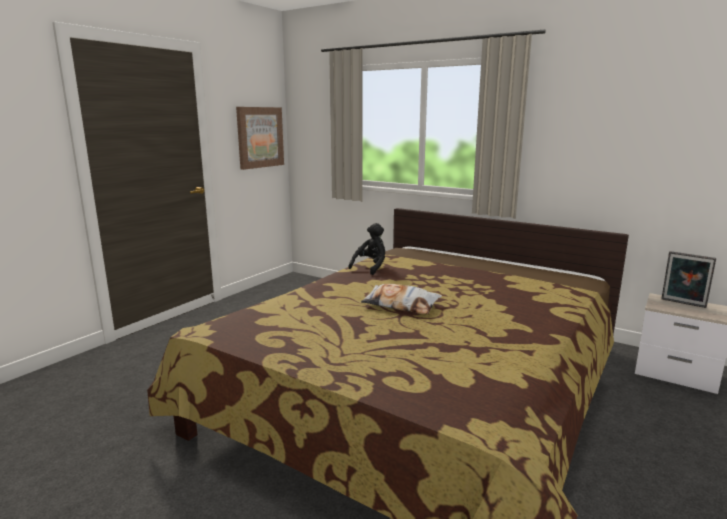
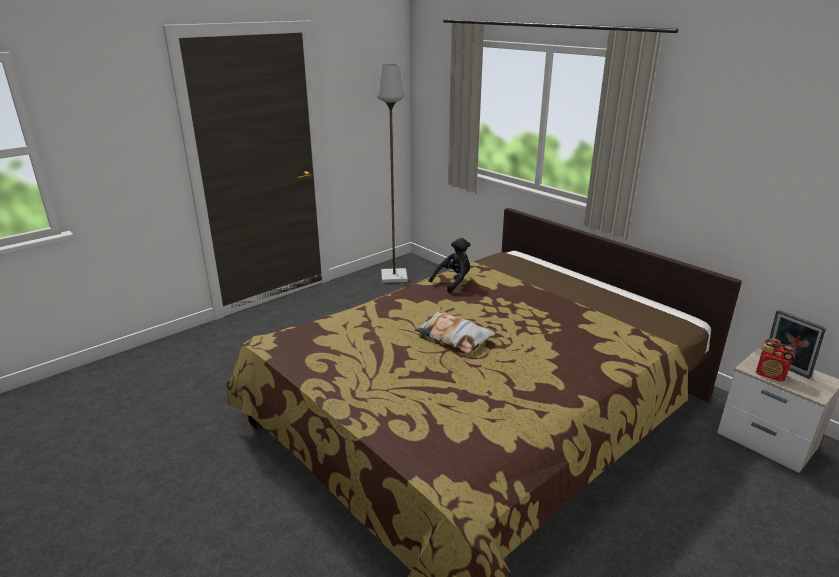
camera: 15 degrees right, 10 degrees up
(260, 137) = (377, 113): picture -> none
(284, 290) = (393, 276): none -> grey floor lamp
(676, 308) = (771, 375): none -> radio

